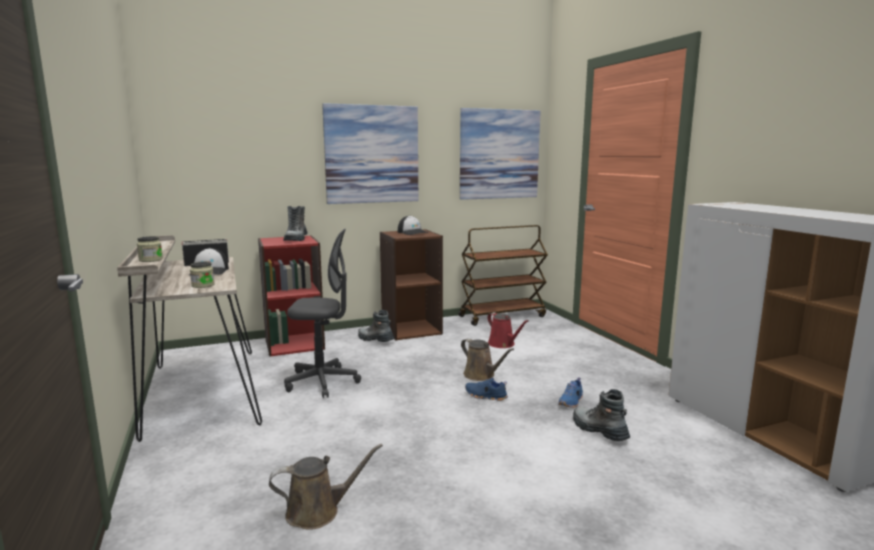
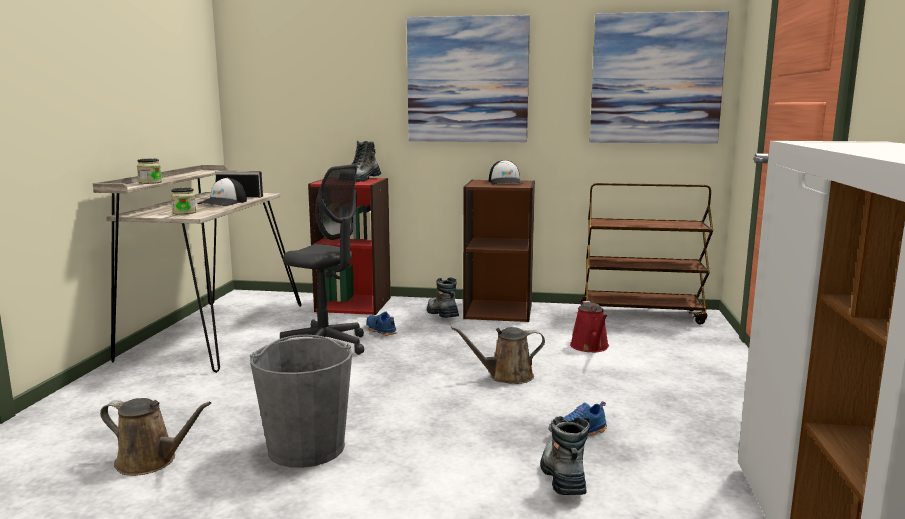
camera: 30 degrees right, 0 degrees up
(423, 461) = (306, 447): none -> grey bucket
(481, 375) = (506, 376): brown watering can -> brown watering can turned 90 degrees clockwise
(485, 396) = (476, 400): blue shoe -> blue shoe (380, 330)

